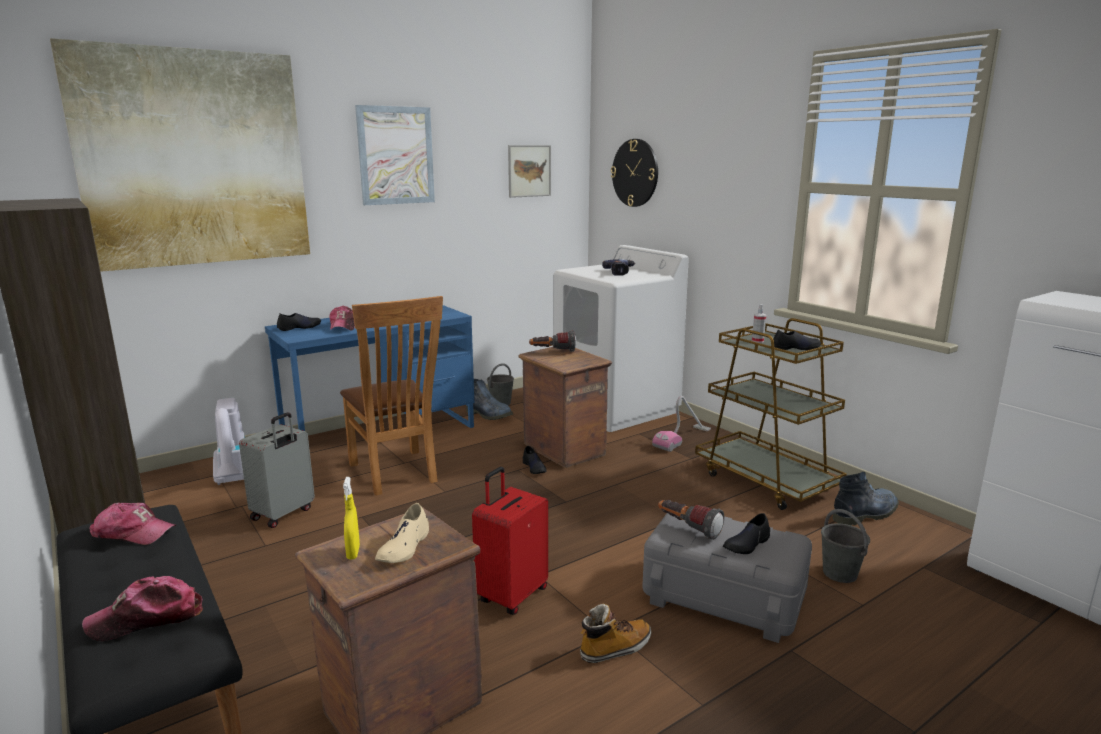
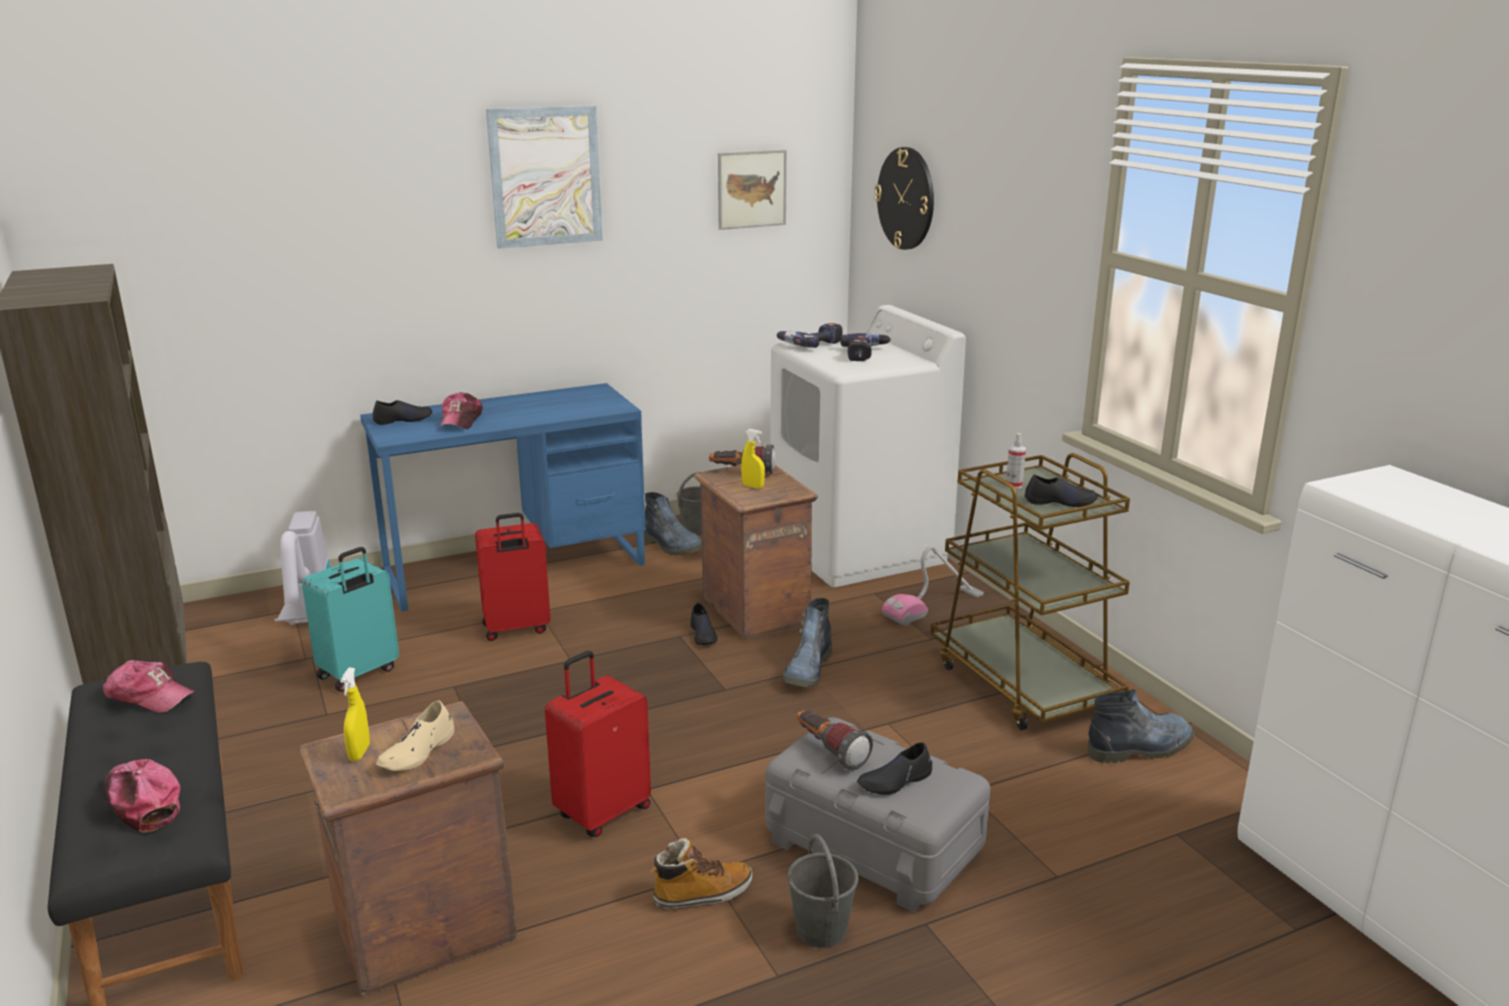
camera: 10 degrees right, 5 degrees up
(147, 618) = (141, 802): cap -> cap turned 60 degrees clockwise
(194, 159) = (266, 195): picture -> none
(283, 514) = (359, 674): grey suitcase -> turquoise suitcase
(396, 474) = (516, 629): brown chair -> red suitcase
(565, 359) = (753, 486): none -> yellow spray bottle
(580, 269) = (810, 344): none -> power drill
(618, 484) = (808, 670): none -> boot
(840, 574) = (1051, 830): grey bucket -> grey bucket (821, 930)

